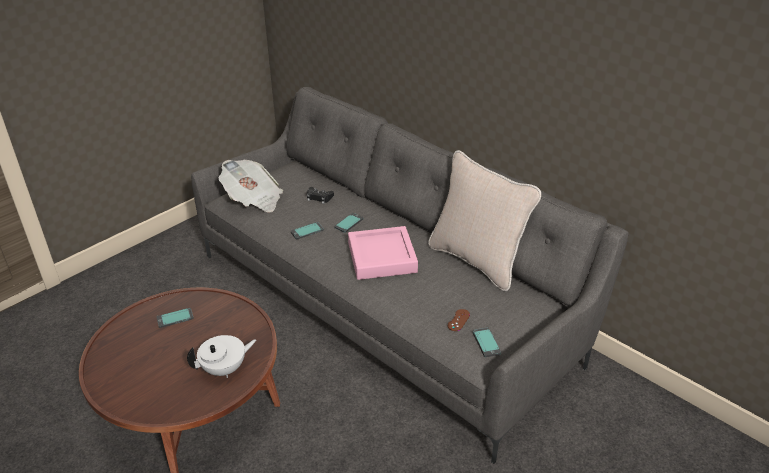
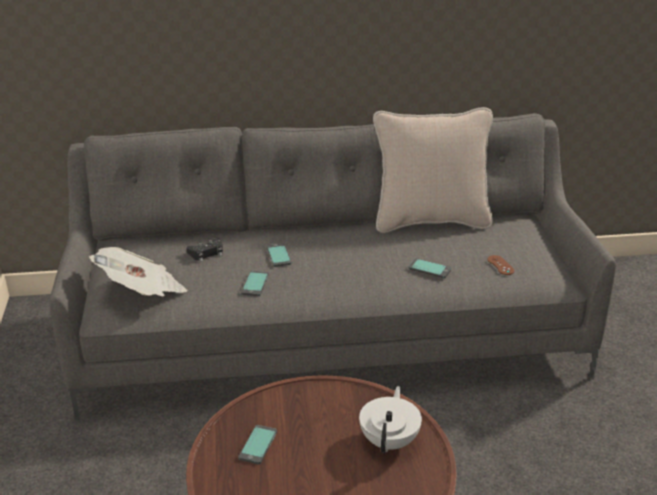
camera: 50 degrees left, 5 degrees down
(382, 258) = (362, 262): pink tray -> none
(486, 343) = (544, 266): phone -> phone (429, 269)

